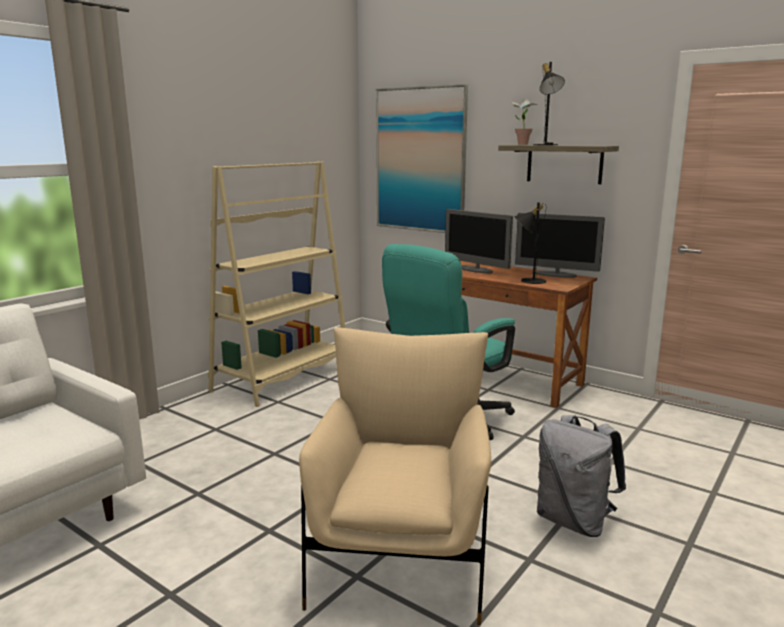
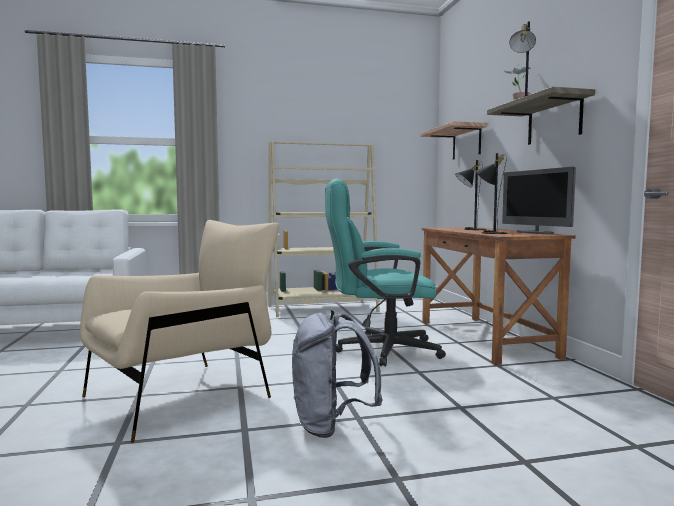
camera: 40 degrees right, 10 degrees down
(420, 160) = (466, 142): picture -> shelf
(476, 270) = (470, 229): monitor -> black table lamp

